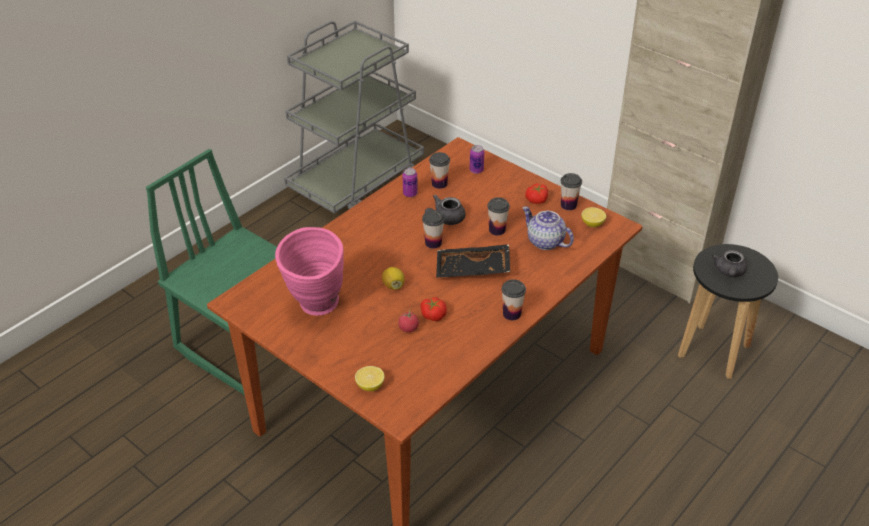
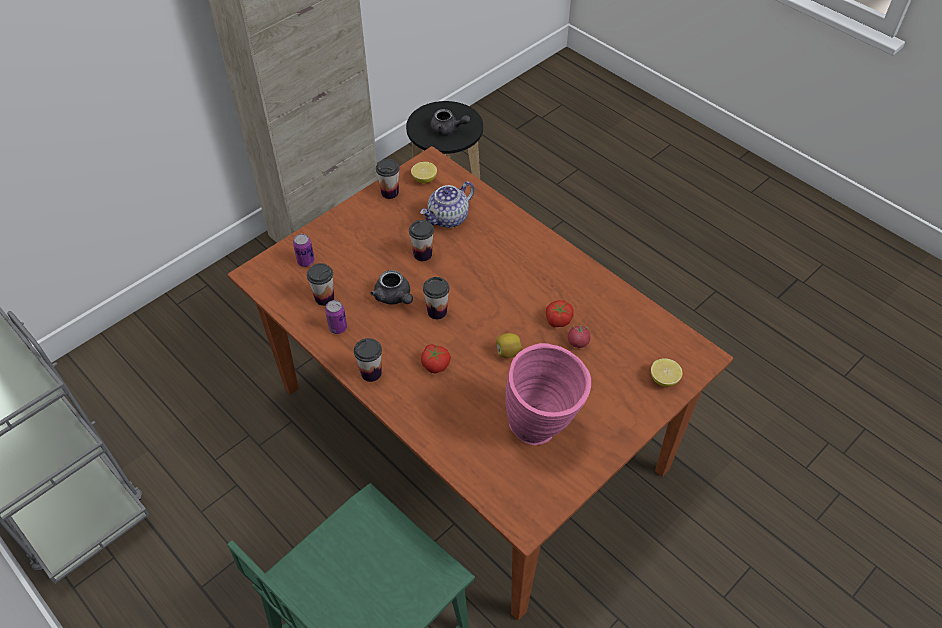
camera: 85 degrees left, 10 degrees up
(472, 270) = (488, 281): black tray -> none
(511, 314) = (558, 257): cup -> cup (371, 373)
(537, 200) = (375, 216): tomato -> tomato (436, 364)

